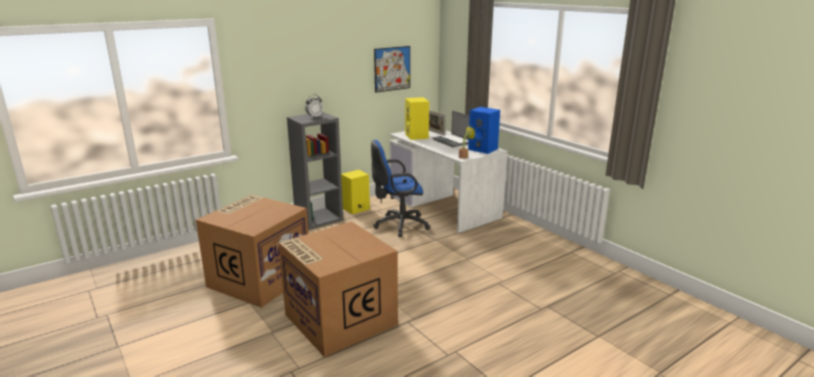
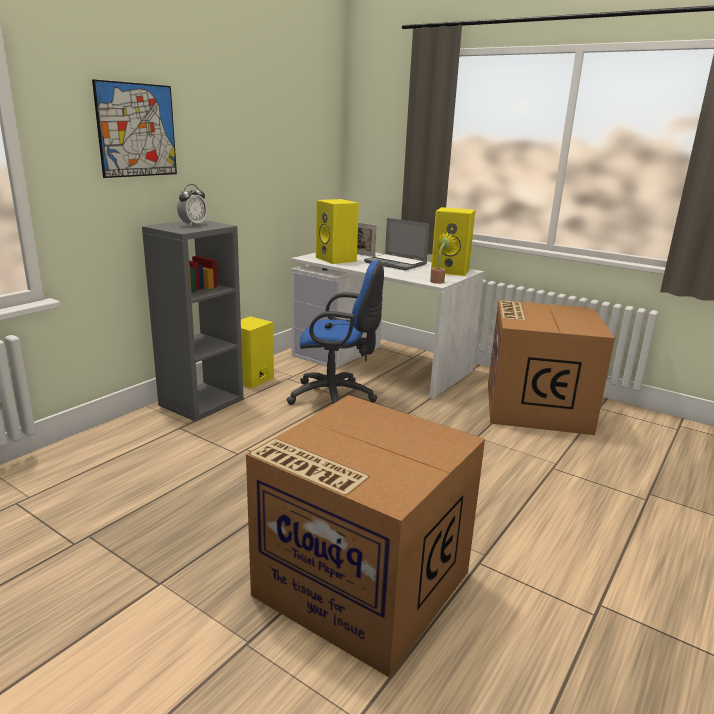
camera: 20 degrees left, 0 degrees up
(260, 279) = (155, 527): cardboard box -> cardboard box (535, 406)
(392, 69) = (290, 155): picture -> picture (137, 130)
(398, 225) = (336, 397): blue office chair -> blue office chair turned 135 degrees counterclockwise
(483, 149) = (451, 271): blue speaker -> yellow speaker

